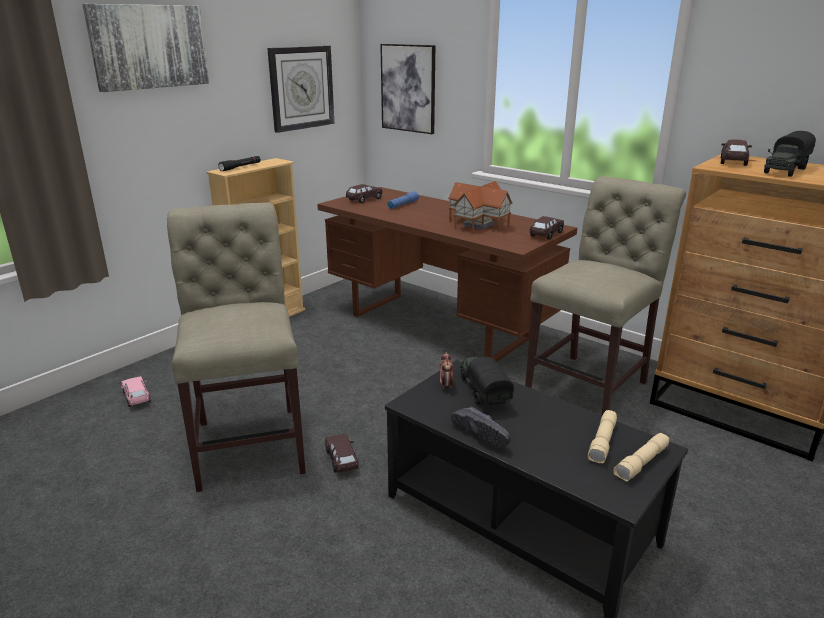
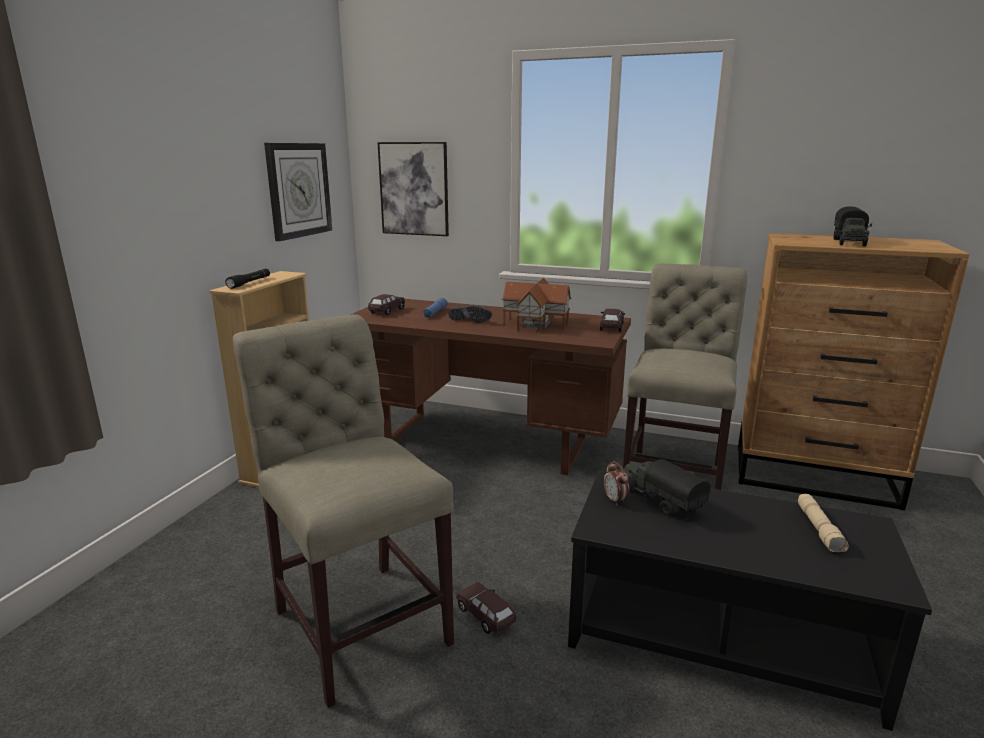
camera: 20 degrees left, 5 degrees down
(137, 397) = (163, 597): pink toy car -> none
(149, 47) = (137, 134): picture -> none
(483, 434) = (704, 547): black shoe -> black shoe (471, 320)
(642, 464) = (873, 543): beige flashlight -> none
(733, 161) = (795, 238): brown toy car -> none

